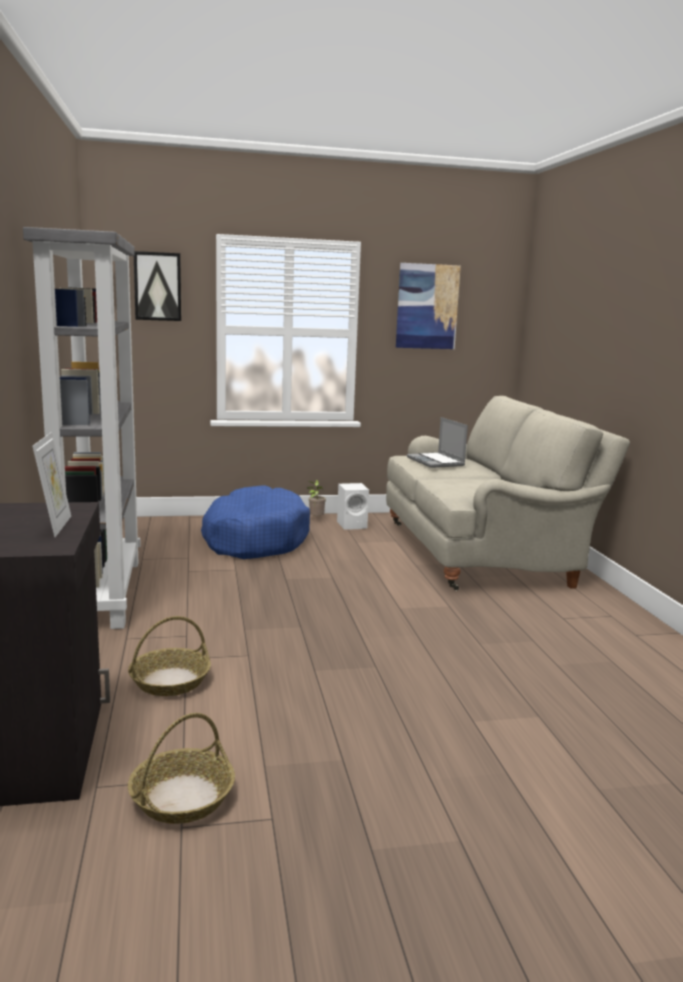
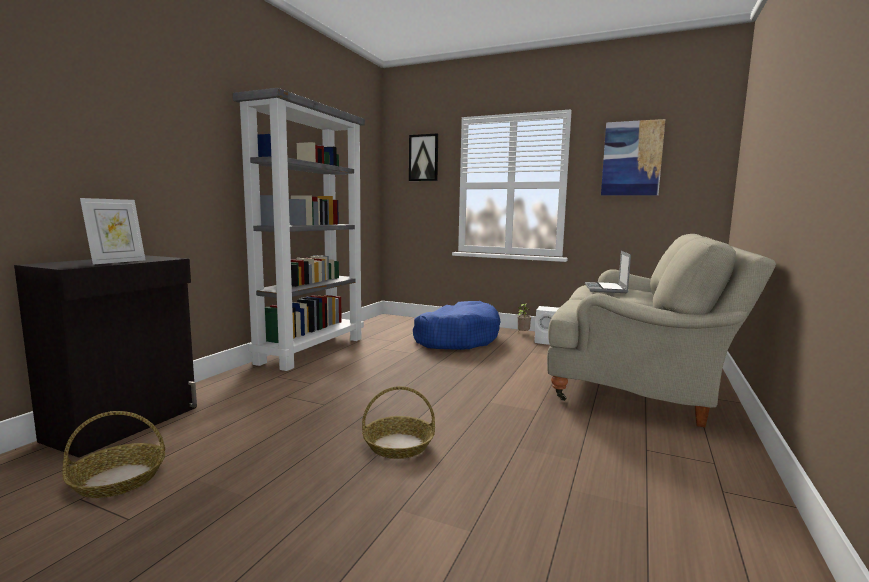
camera: 35 degrees right, 5 degrees down
(170, 681) = (252, 406): basket -> basket (399, 445)

